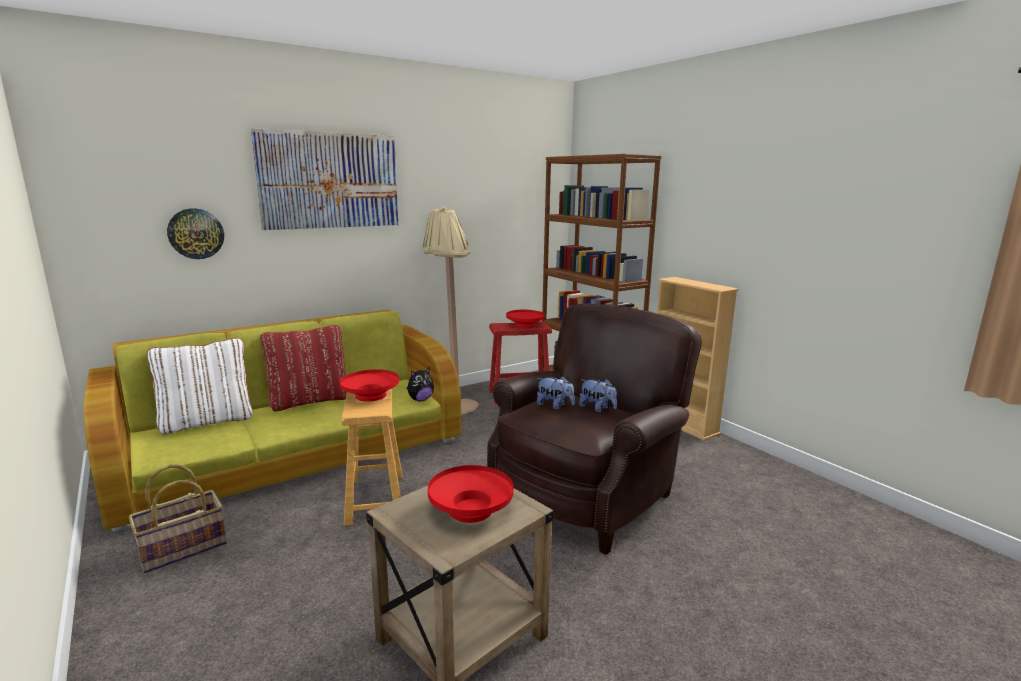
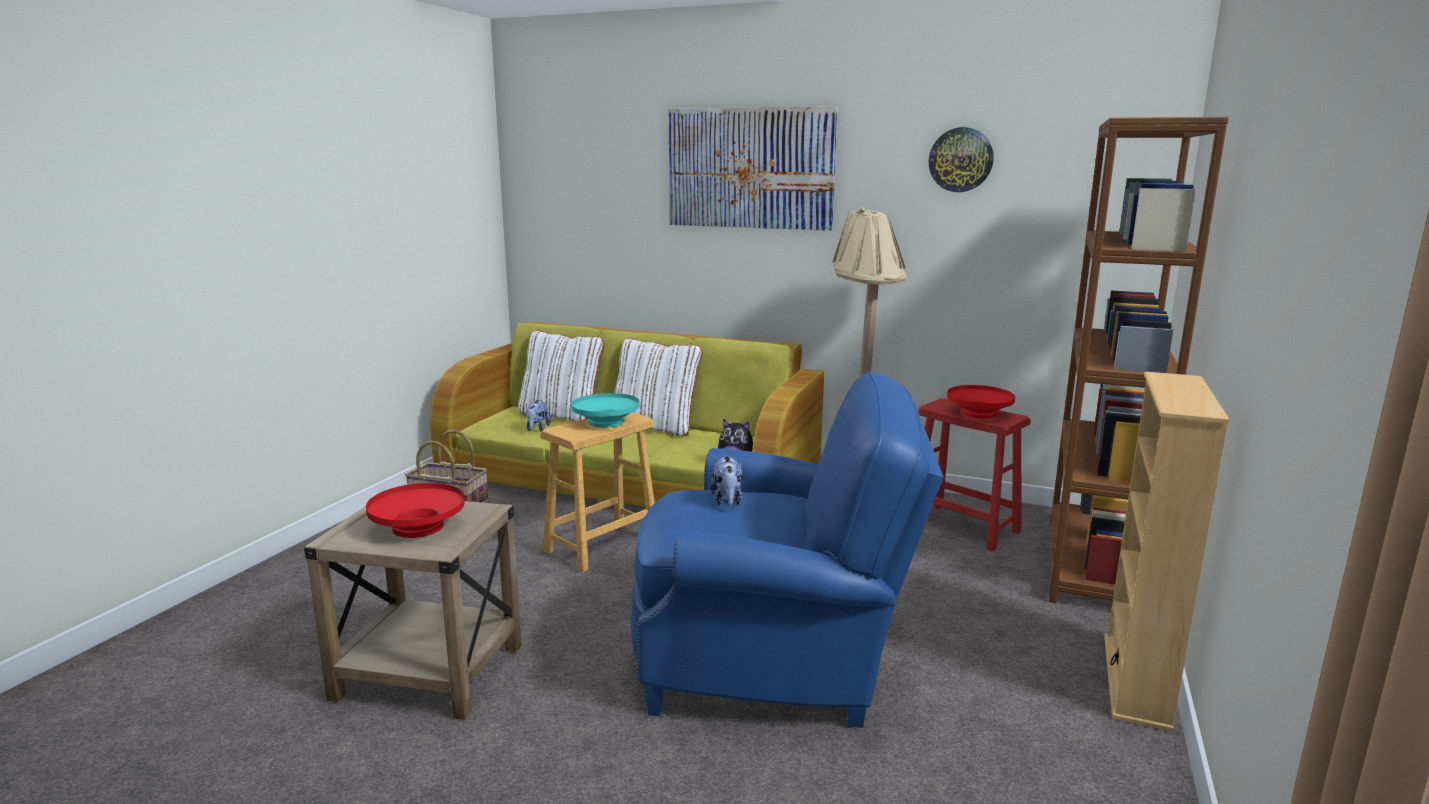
camera: 55 degrees right, 0 degrees up
(196, 233) = (611, 223): wall clock -> wall clock (960, 160)
(309, 401) = (655, 427): red pillow -> white pillow
(370, 396) = (605, 422): red bowl -> turquoise bowl
(587, 493) = (775, 659): brown armchair -> blue armchair
(597, 408) = (760, 524): plush toy -> plush toy (537, 429)

